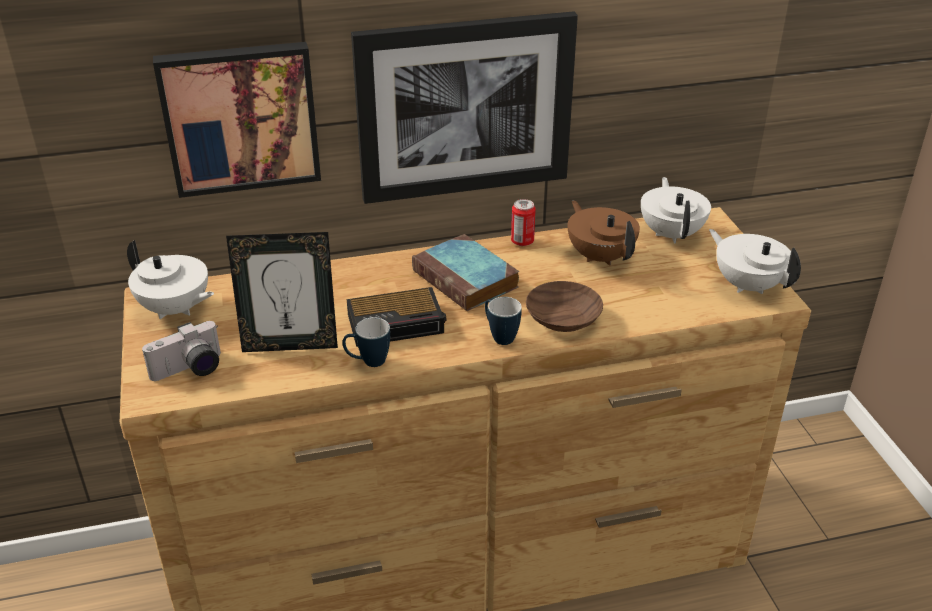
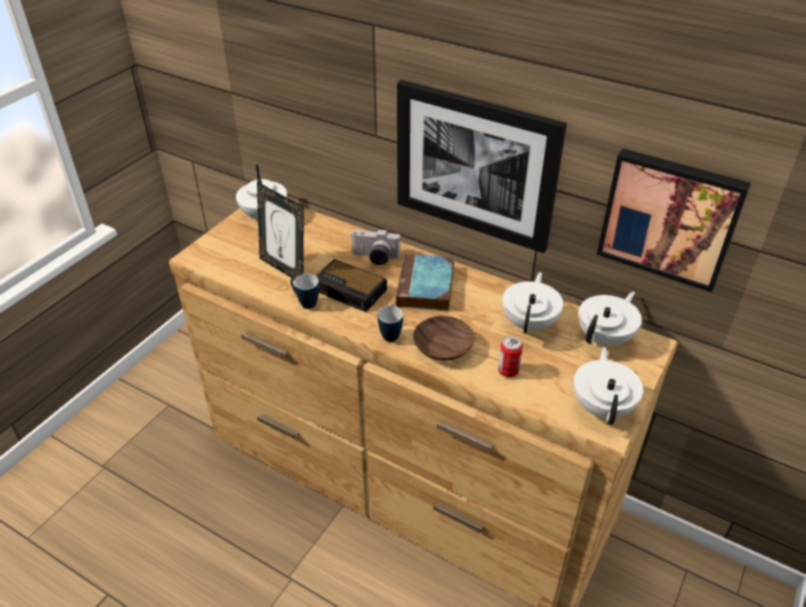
camera: 45 degrees right, 5 degrees up
(190, 370) = (226, 253): camera -> camera (375, 258)
(240, 117) = (331, 112): picture -> picture (670, 217)
(522, 242) = (495, 284): can -> can (508, 371)
(600, 256) = (530, 323): brown teapot -> white teapot

